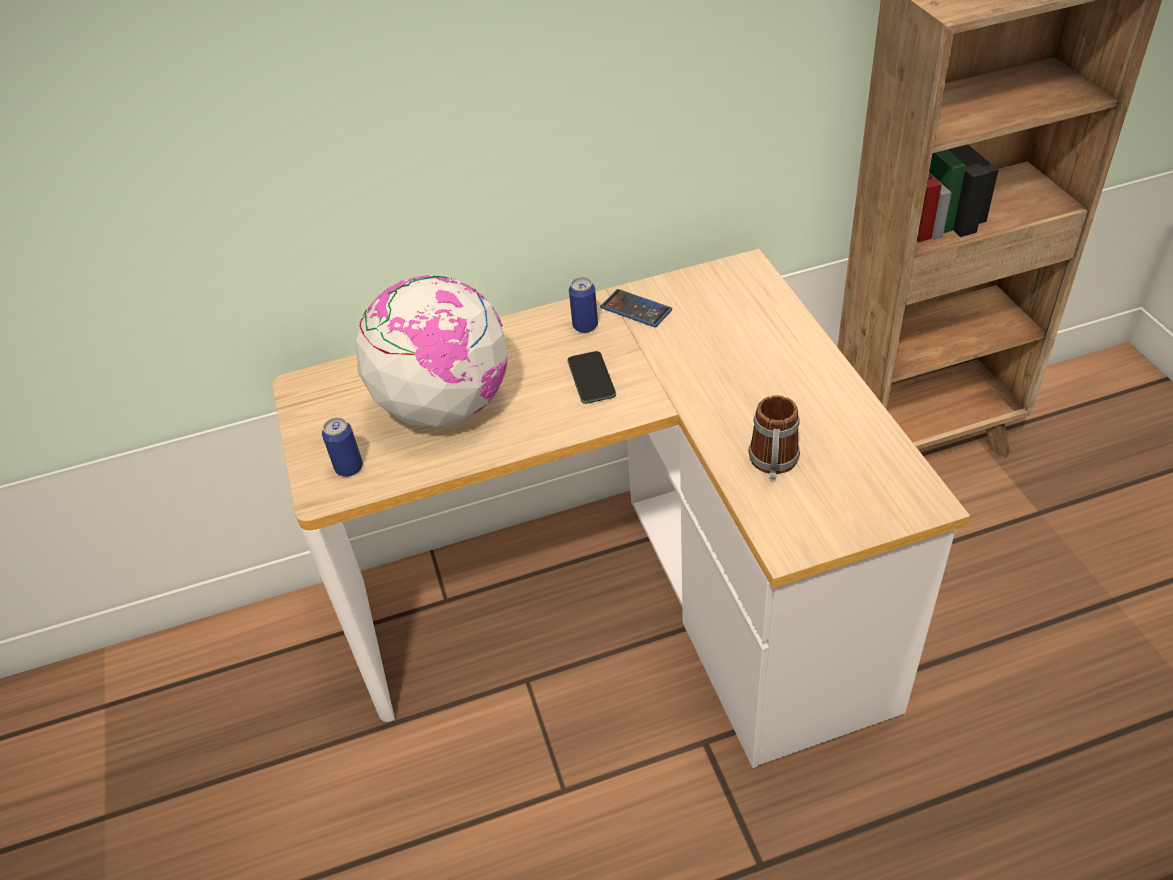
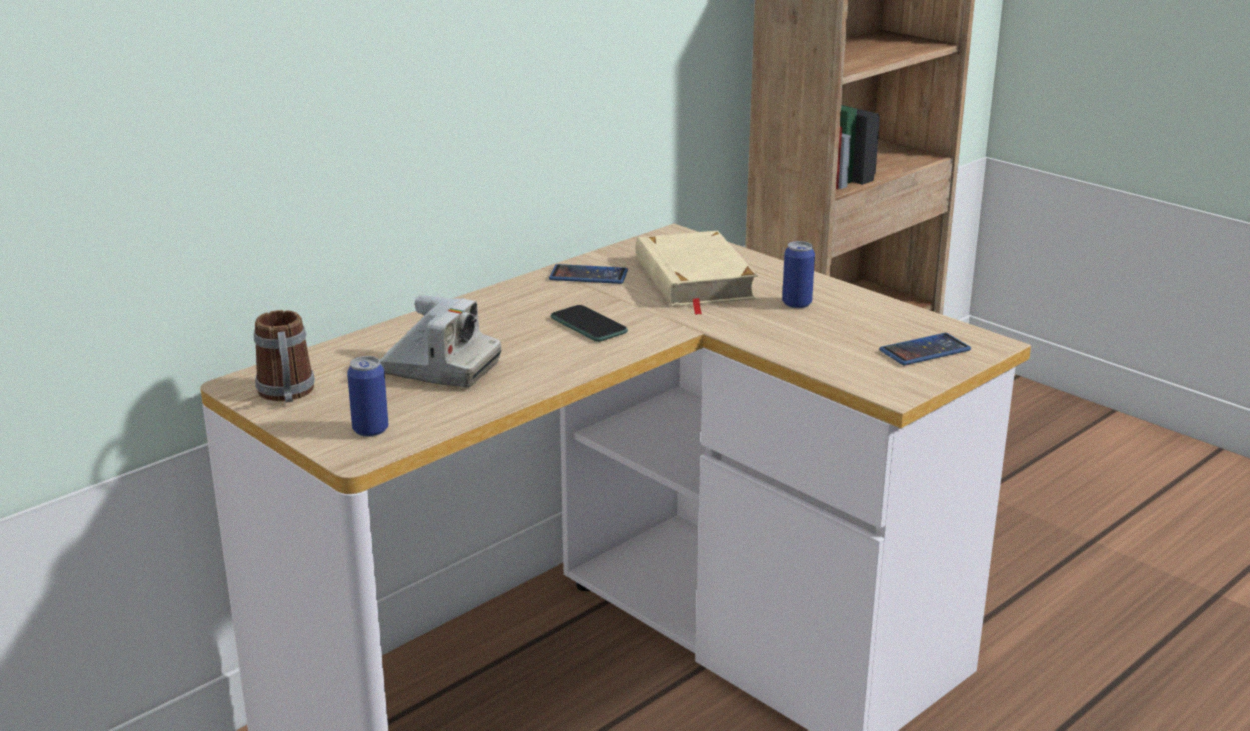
camera: 30 degrees left, 20 degrees down
(444, 405) = (441, 369): globe -> camera
(585, 326) = (545, 294): can -> can (797, 303)
(720, 335) = (693, 279): none -> beige book
(773, 464) = (829, 347): mug -> mug (287, 395)
(857, 495) = (925, 351): none -> phone

